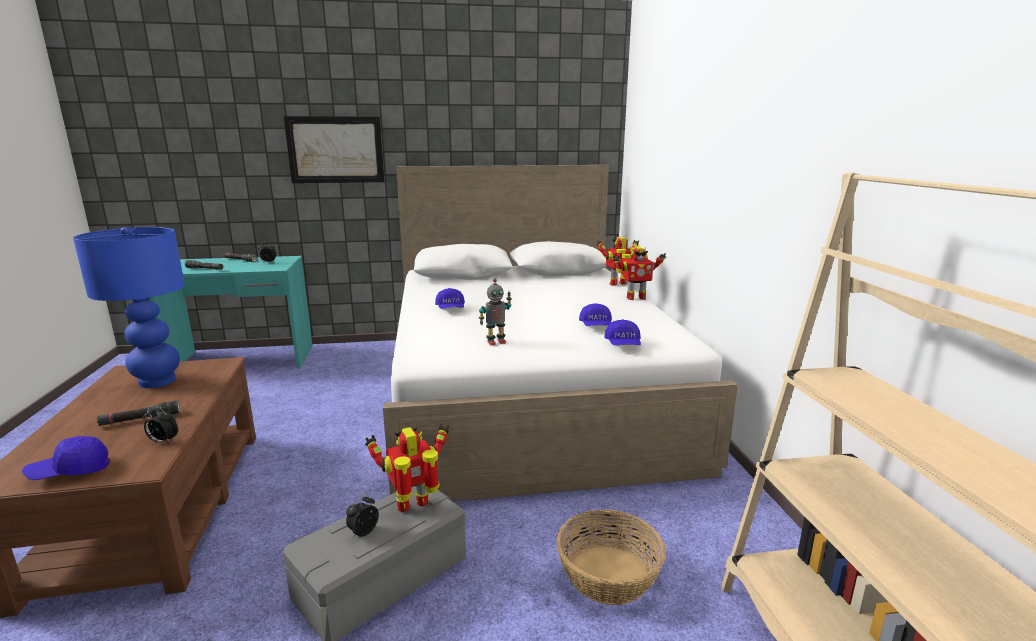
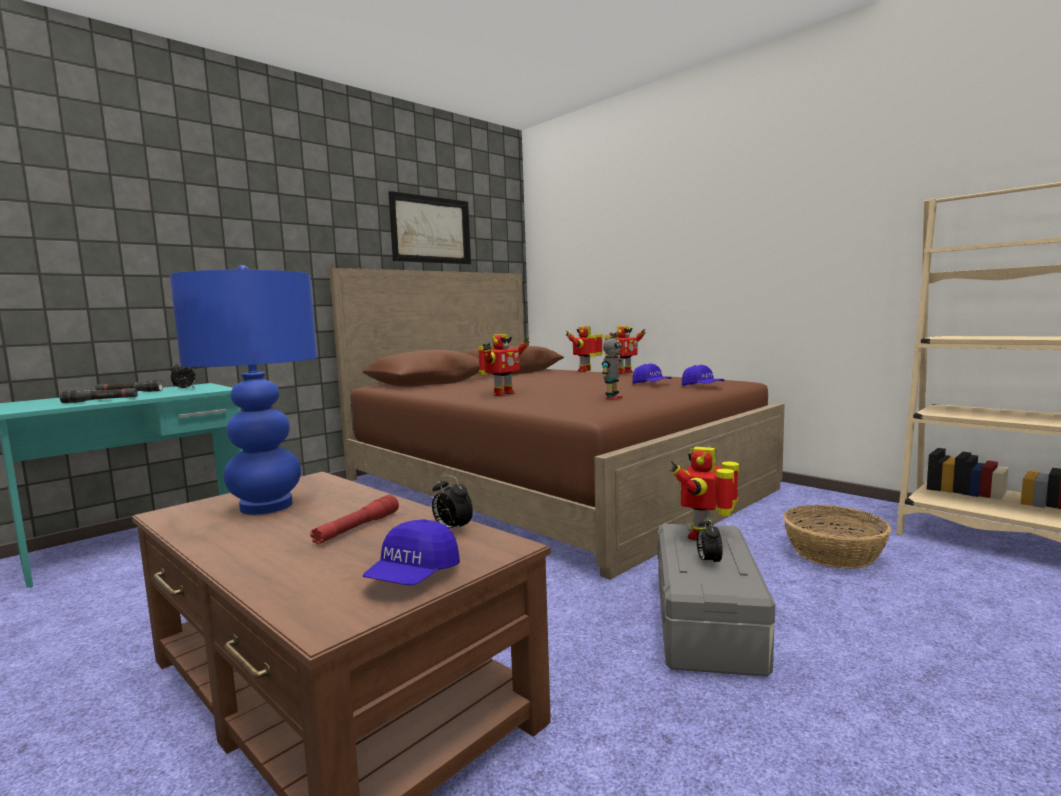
camera: 35 degrees left, 10 degrees down
(140, 419) = (357, 528): black flashlight -> red flashlight
(163, 441) = (452, 529): alarm clock -> alarm clock turned 60 degrees clockwise
(336, 150) = (254, 246): picture -> picture (431, 230)
(450, 309) = (502, 394): blue cap -> toy robot
(528, 391) = (550, 483): white bed -> brown bed

